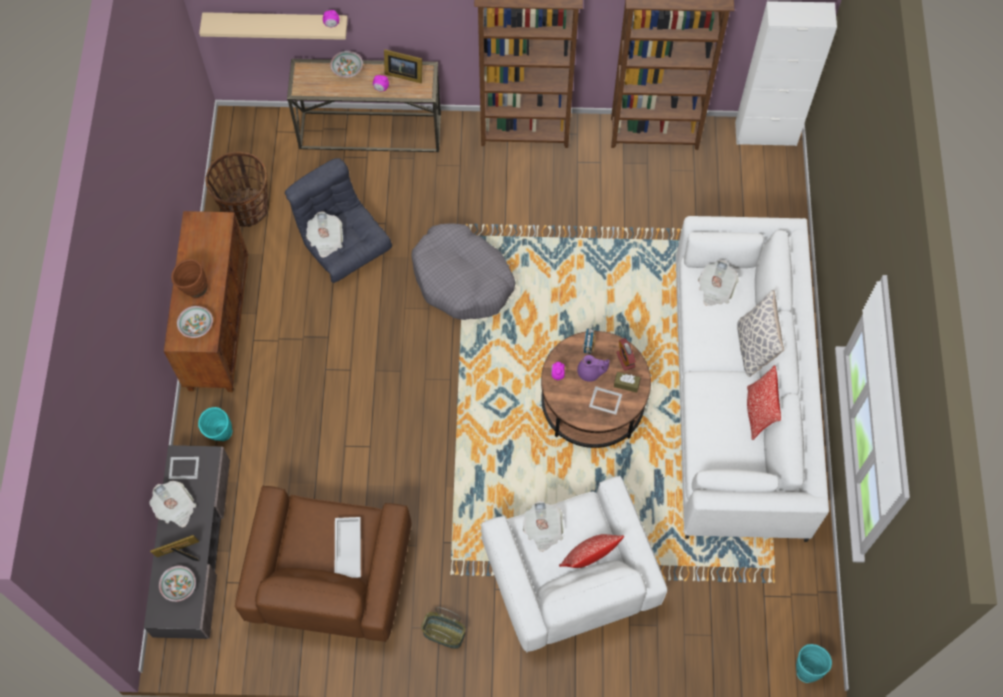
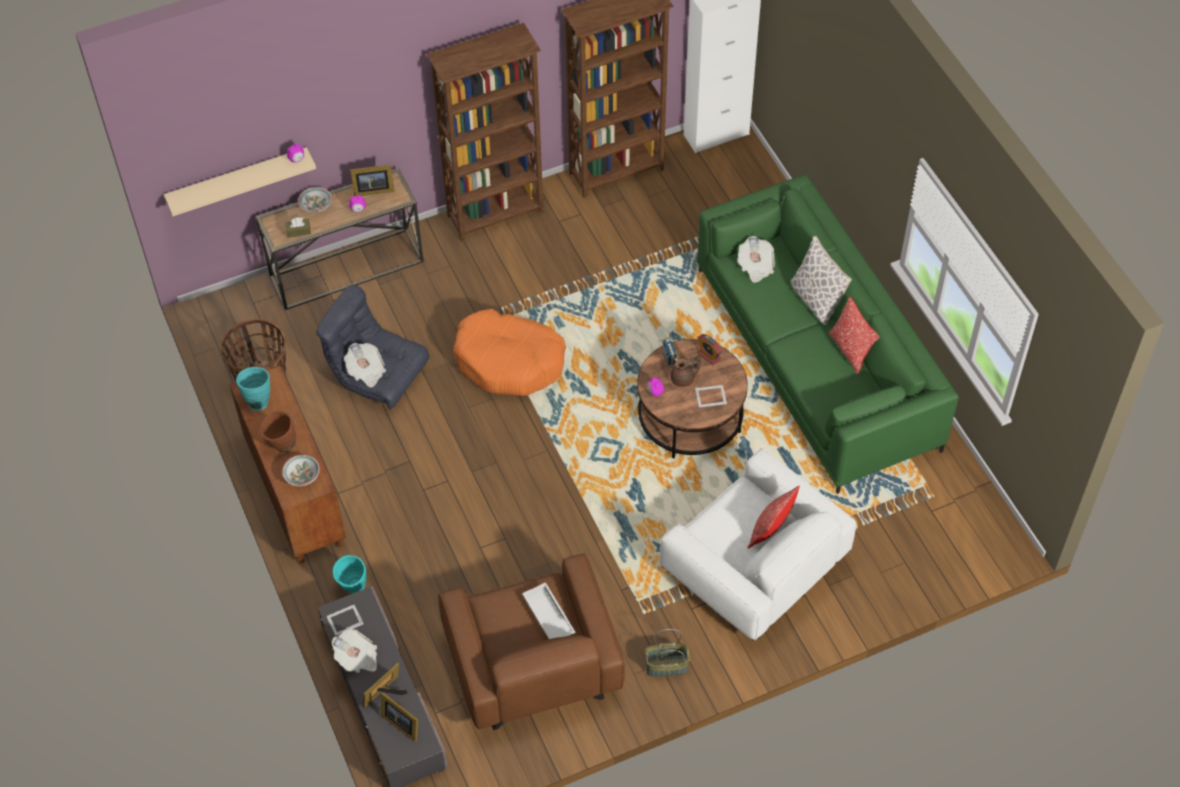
camera: 25 degrees left, 10 degrees down
(179, 586) = (401, 723): bowl -> picture frame
(462, 279) = (509, 361): grey dog bed -> orange dog bed
(543, 530) = (717, 525): newspaper -> none
(590, 372) = (684, 379): purple teapot -> brown teapot
(626, 384) = (721, 375): brown tissue box -> brown tissue box (298, 231)
(738, 396) = (816, 358): white sofa -> green sofa
(806, 668) = (1001, 553): turquoise vase -> turquoise vase (258, 400)

